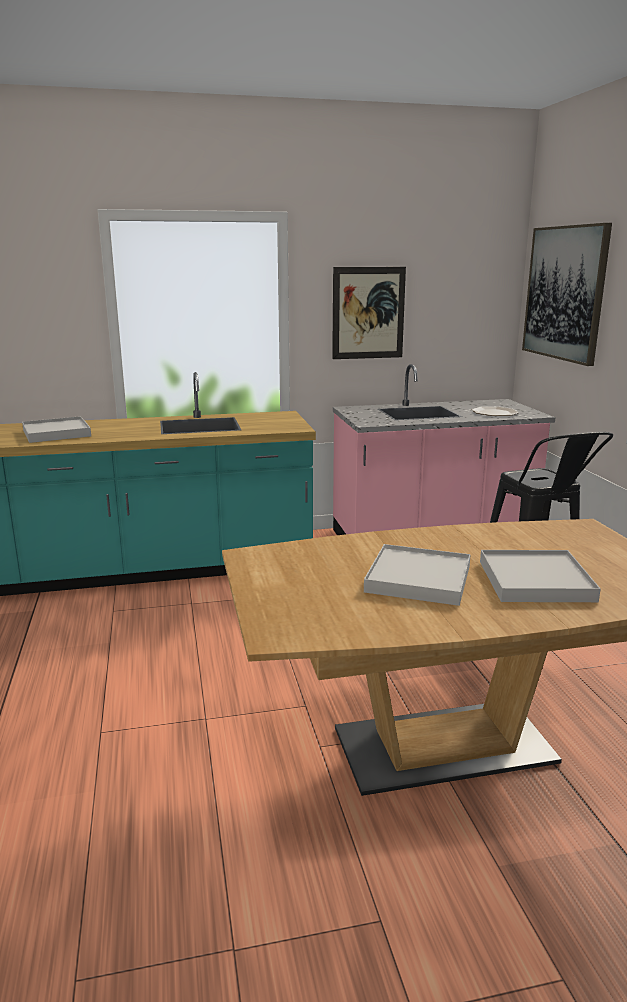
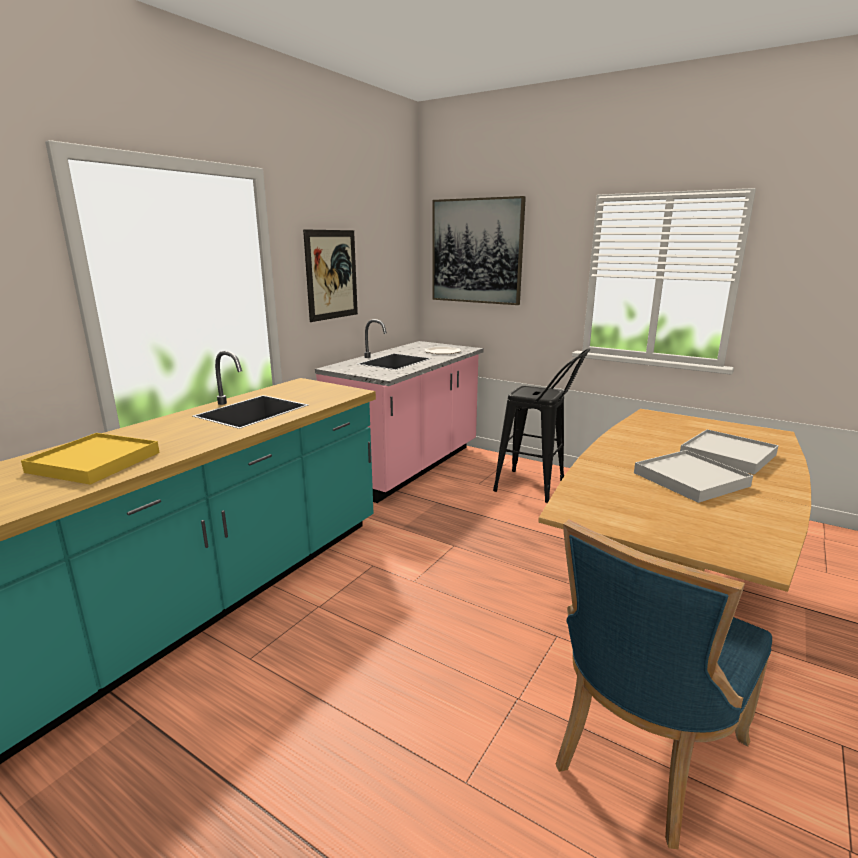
camera: 45 degrees left, 0 degrees up
(56, 433) = (94, 462): white tray -> yellow tray
(216, 798) = (642, 754): none -> blue chair

